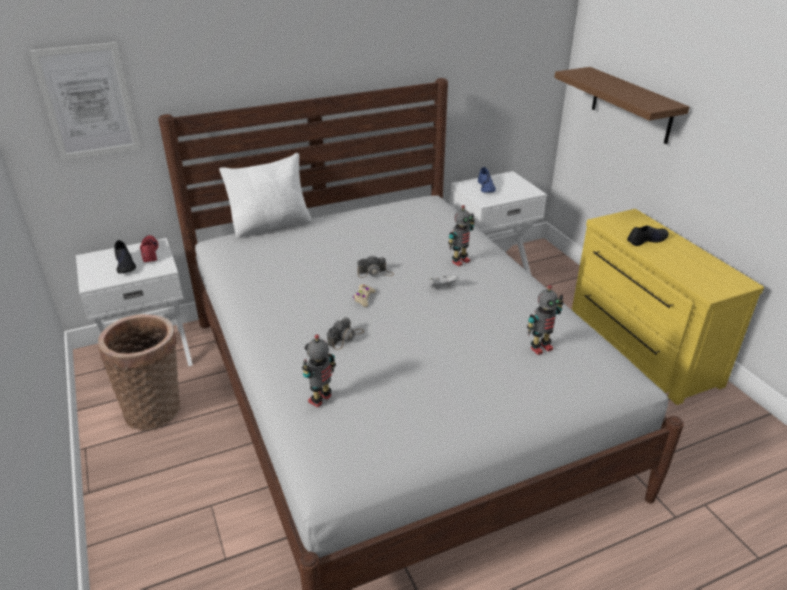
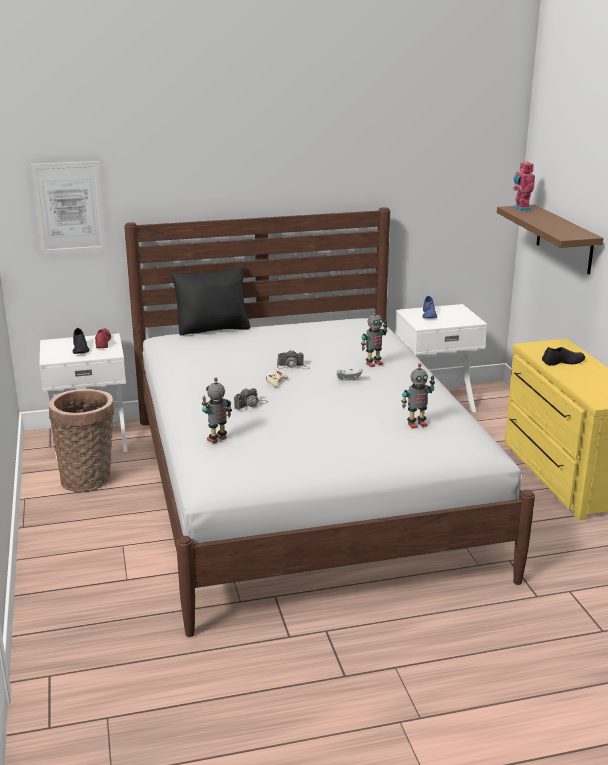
camera: 10 degrees right, 10 degrees down
(271, 225) = (213, 329): white pillow -> black pillow
(581, 73) = (521, 209): none -> toy robot

